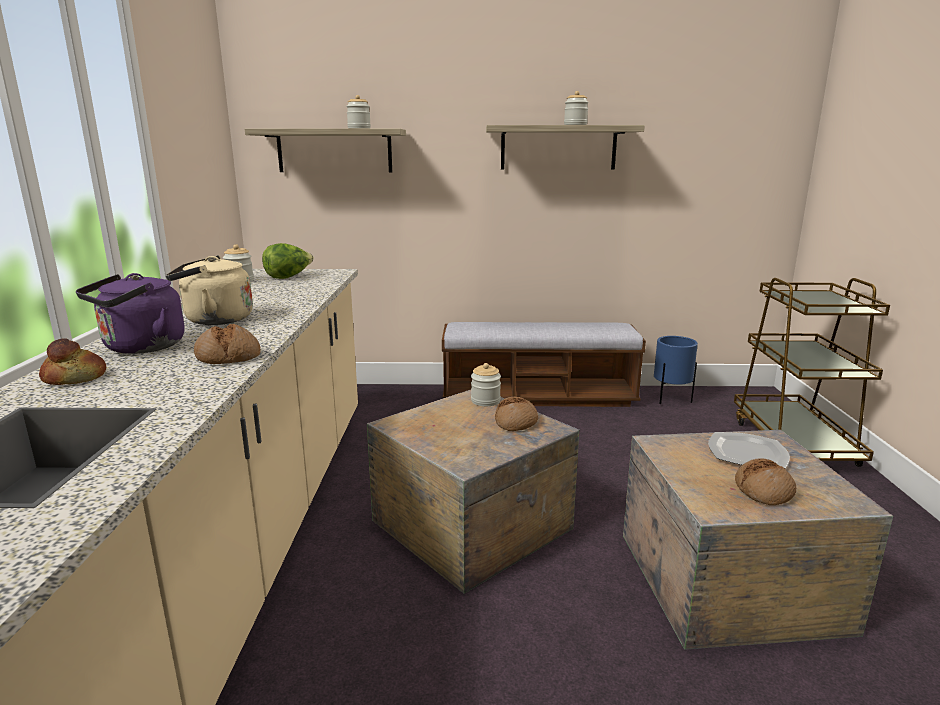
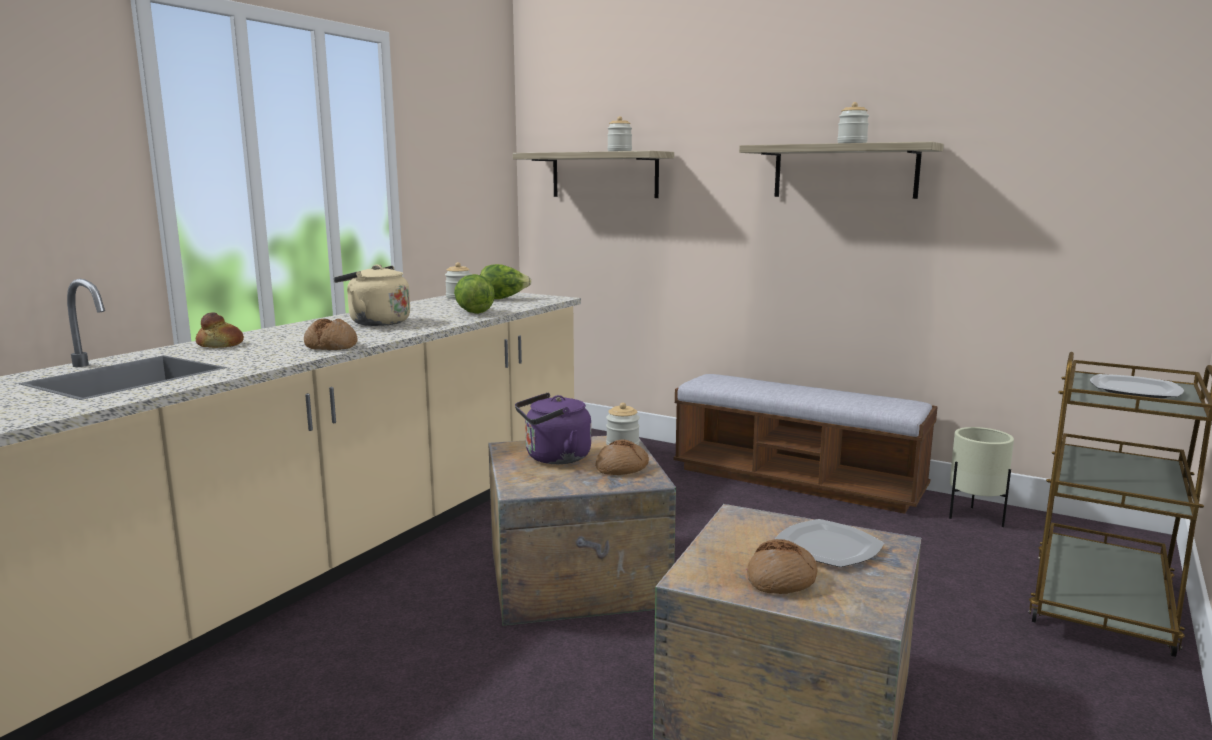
camera: 30 degrees right, 5 degrees down
(140, 348) = (291, 333): purple kettle -> purple kettle (554, 458)
(292, 295) = (473, 312): none -> lettuce
(671, 400) = (975, 518): blue planter -> beige planter
(815, 299) = (1135, 389): none -> plate

